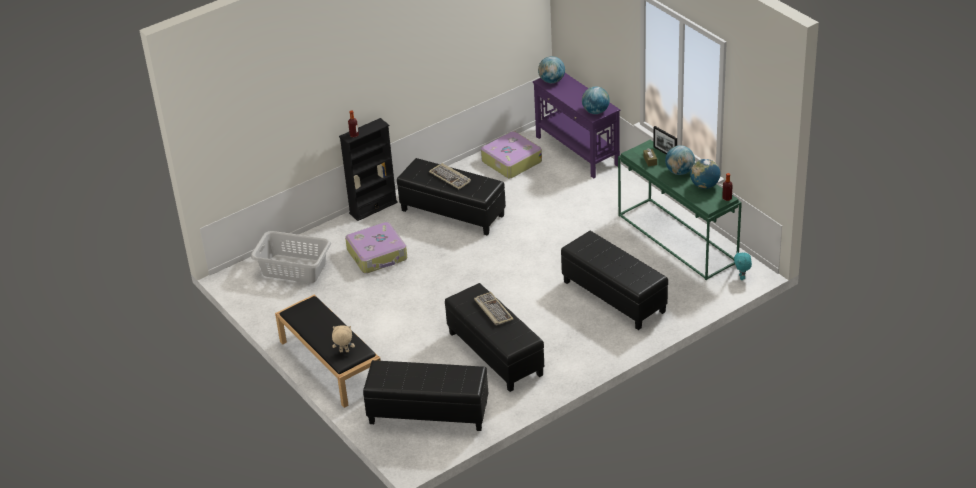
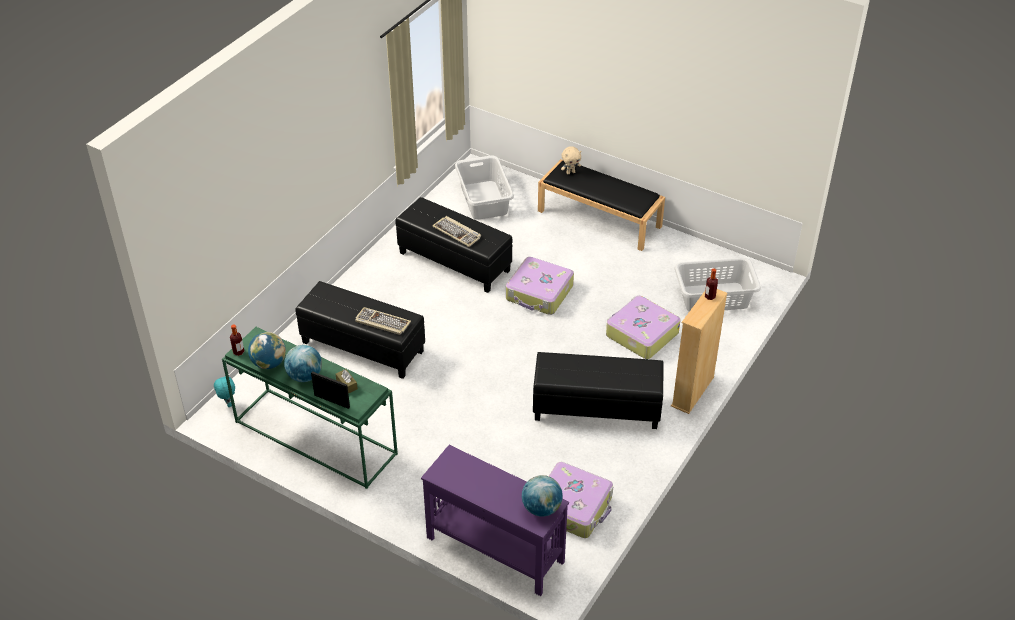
camera: 155 degrees right, 5 degrees up
(373, 208) = (692, 392): black bookcase -> beige bookcase
(428, 413) = (484, 200): black ottoman -> grey laundry basket
(437, 306) = (539, 293): none -> suitcase
(450, 177) = (599, 373): keyboard -> keyboard (382, 323)
(595, 111) = (452, 464): globe -> none

